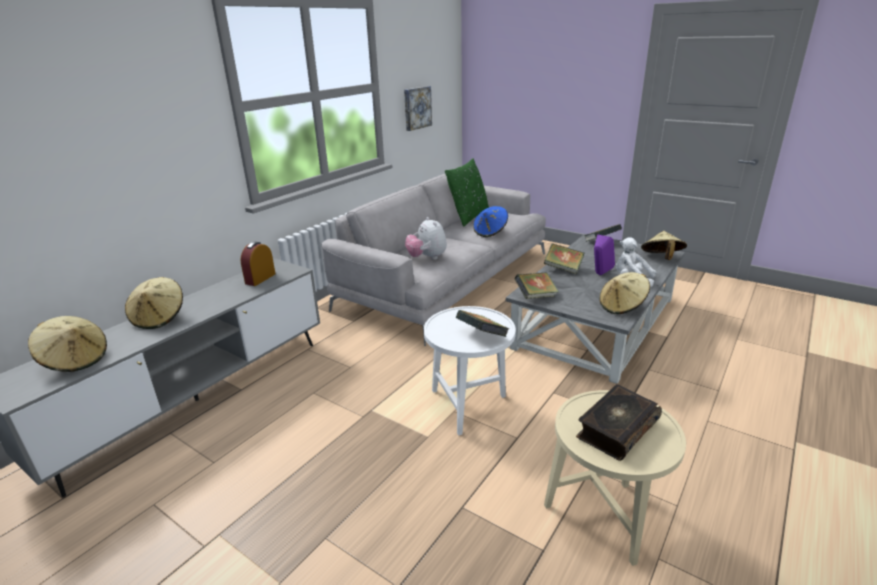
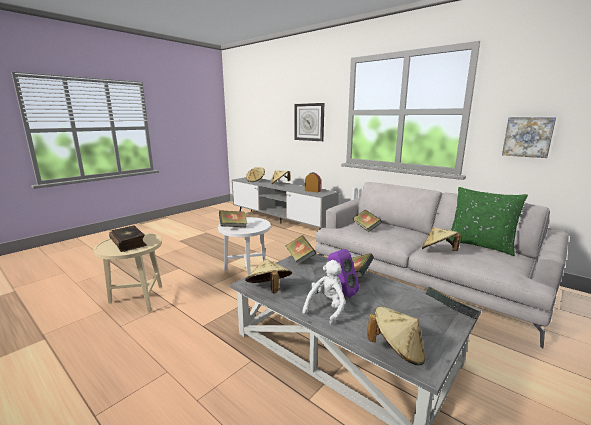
camera: 95 degrees right, 10 degrees down
(141, 145) = (309, 122): none -> wall clock
(427, 258) = (366, 228): plush toy -> book
(490, 232) = (438, 251): blue hat -> beige hat

